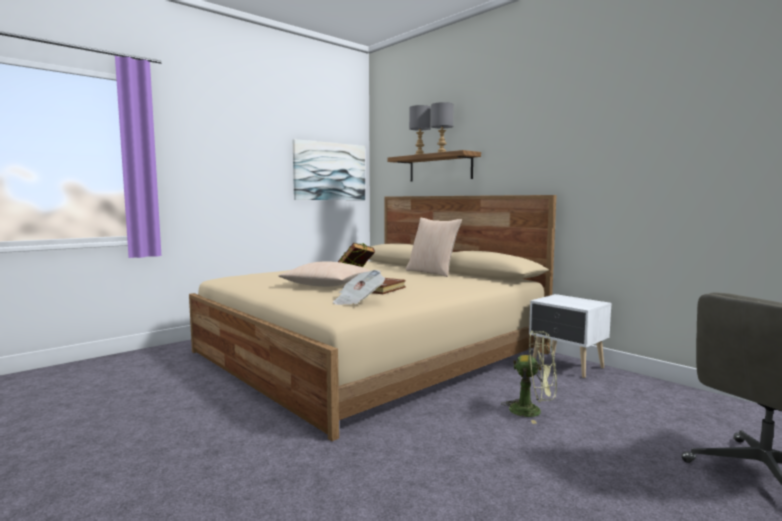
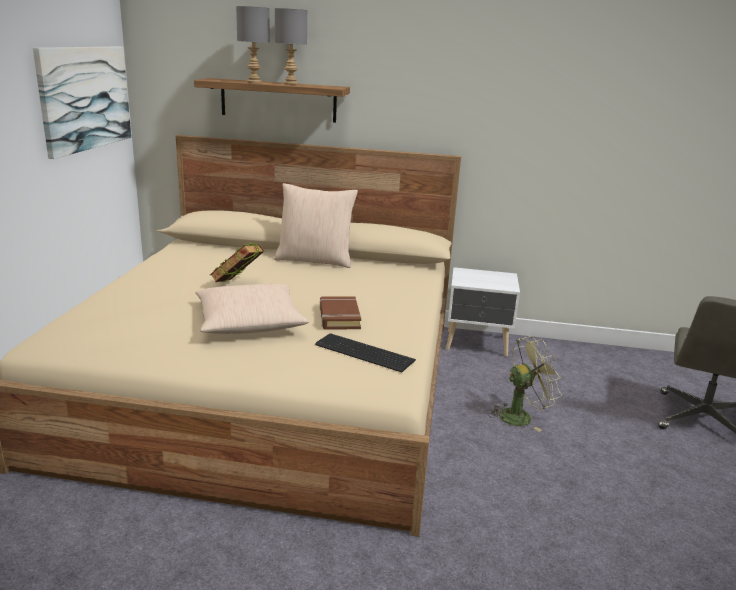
camera: 40 degrees left, 15 degrees up
(358, 301) = (364, 353): newspaper -> keyboard

